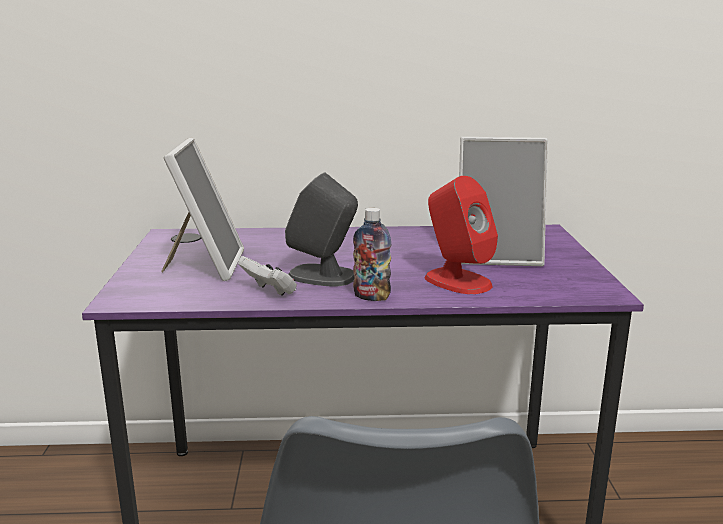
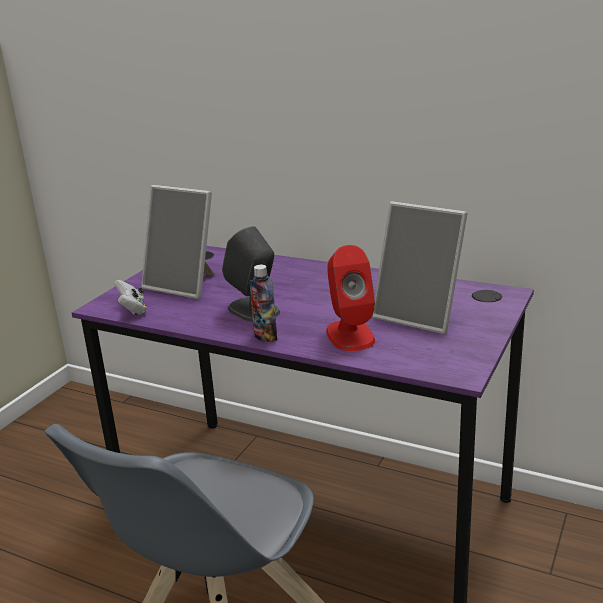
camera: 30 degrees right, 5 degrees up
(205, 265) = (185, 285): picture frame -> picture frame turned 90 degrees clockwise
(270, 292) = (201, 318): white game controller -> white game controller (132, 310)

